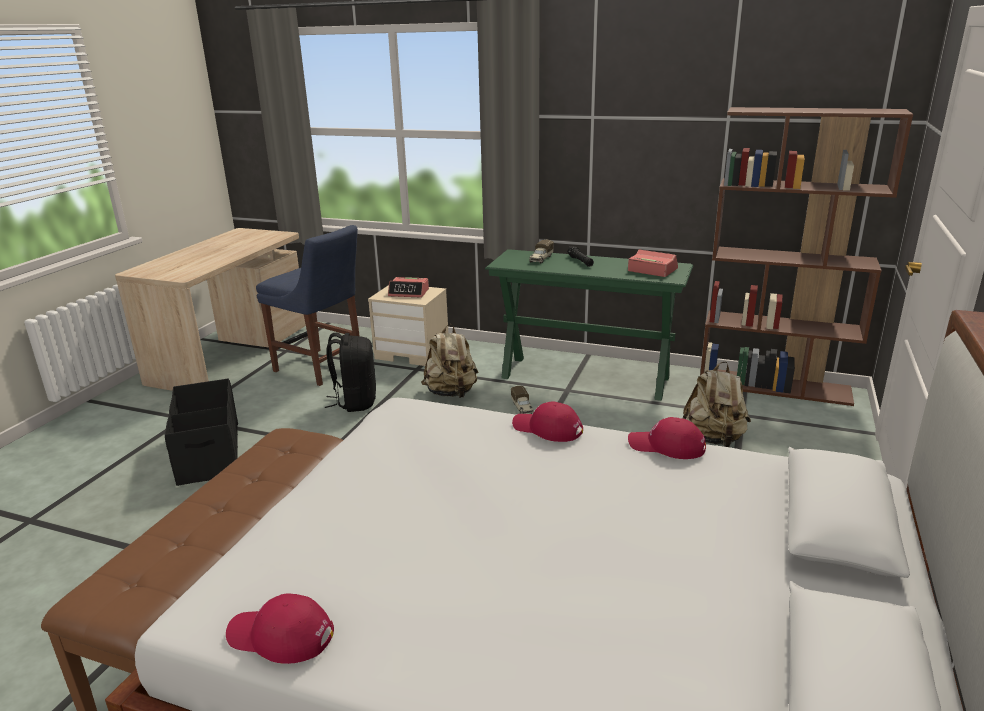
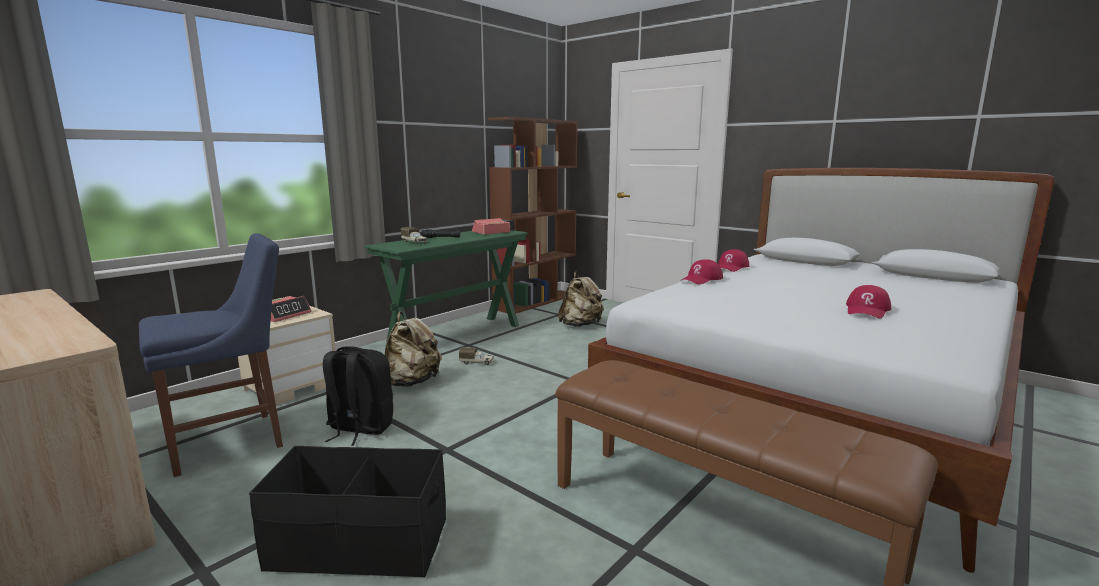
camera: 70 degrees left, 10 degrees down
(280, 636) = (963, 344): red cap -> red cap (867, 310)

